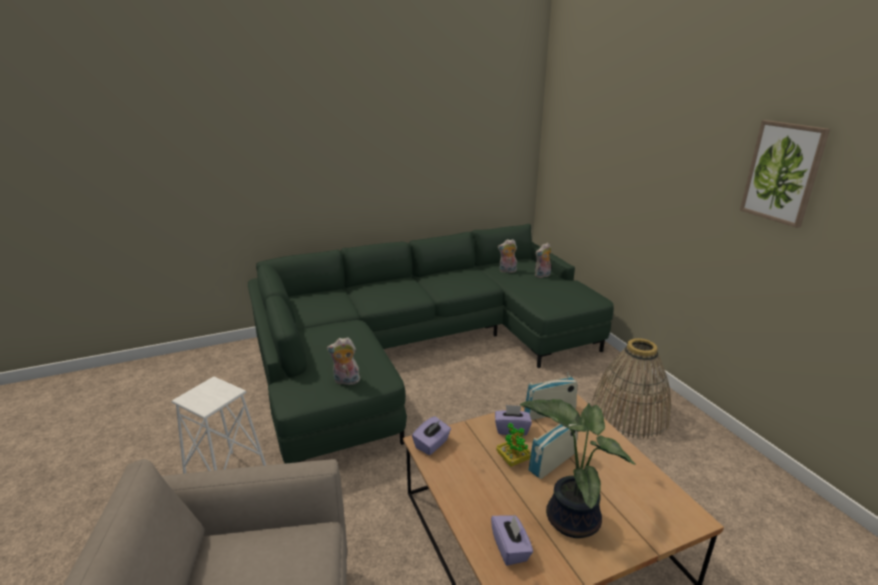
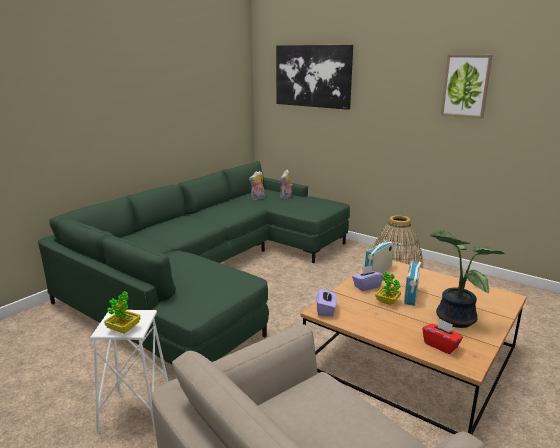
camera: 30 degrees left, 5 degrees down
(200, 402) = (123, 329): none -> potted plant
(346, 381) = (221, 289): plush toy -> none
(510, 548) = (441, 345): purple tissue box -> red tissue box
(599, 127) = (313, 76): none -> picture

